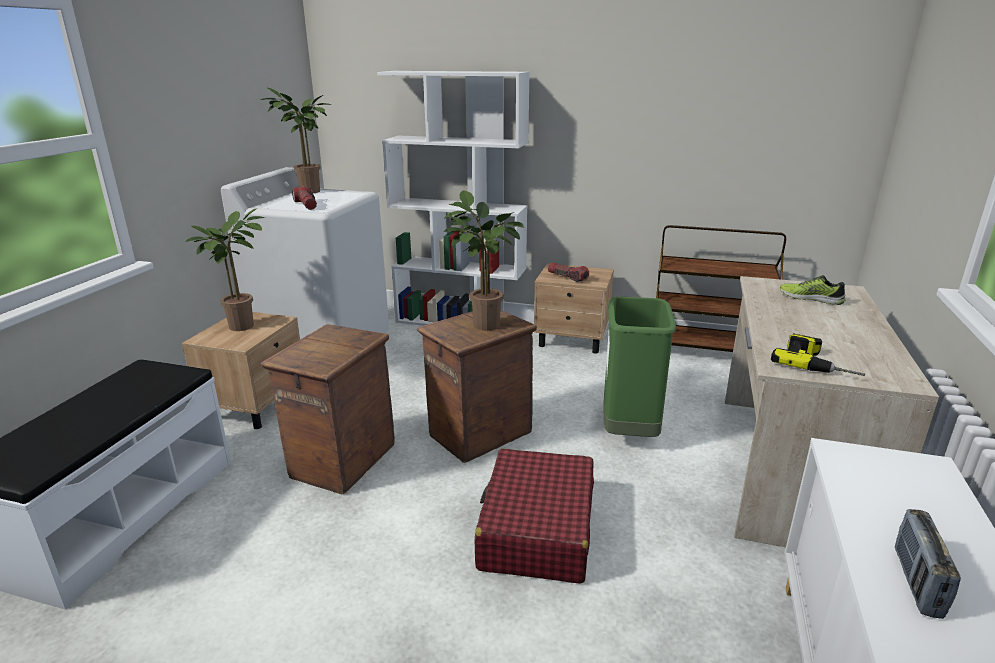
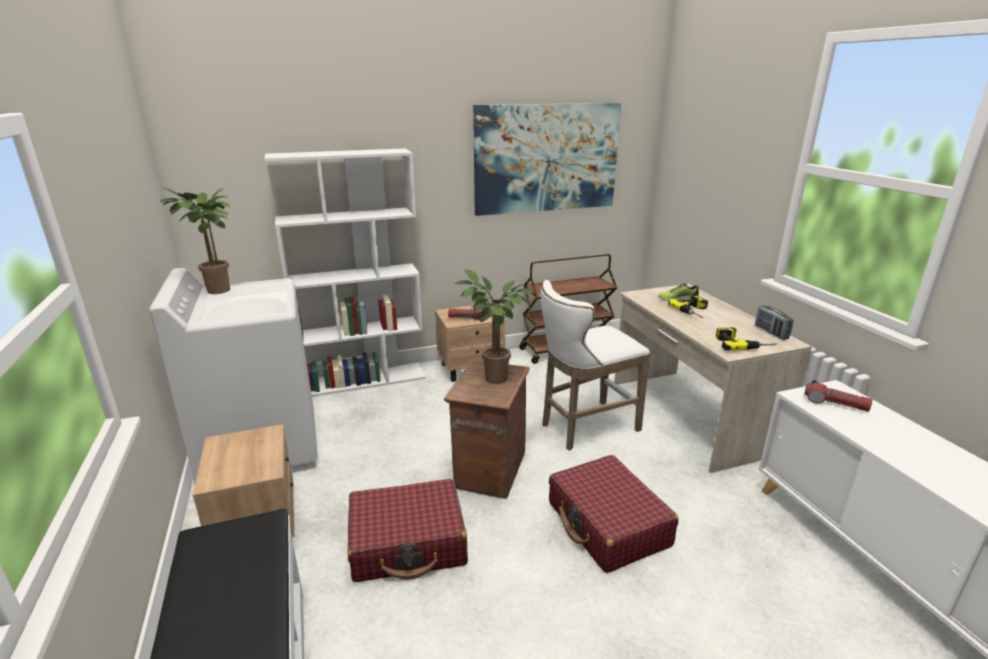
camera: 35 degrees left, 0 degrees up
(243, 324) = (236, 450): potted plant -> none
(306, 205) = (250, 307): flashlight -> flashlight (835, 404)
(342, 461) = (408, 543): crate -> red suitcase
(629, 432) = (584, 427): green trash can -> white stool
(710, 94) = (547, 158): none -> picture
(811, 315) = (695, 311): none -> power drill
(916, 582) = (910, 454): radio -> radio (771, 332)

